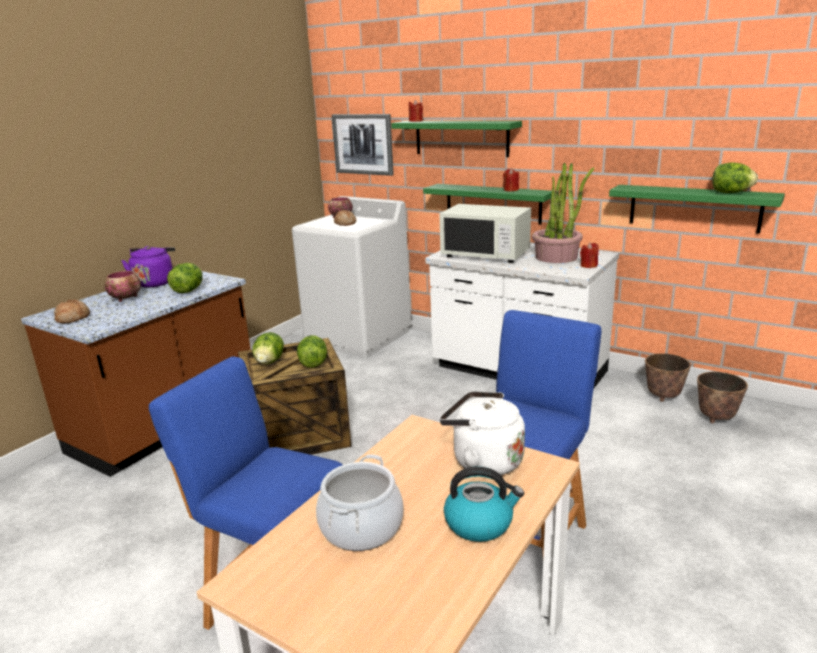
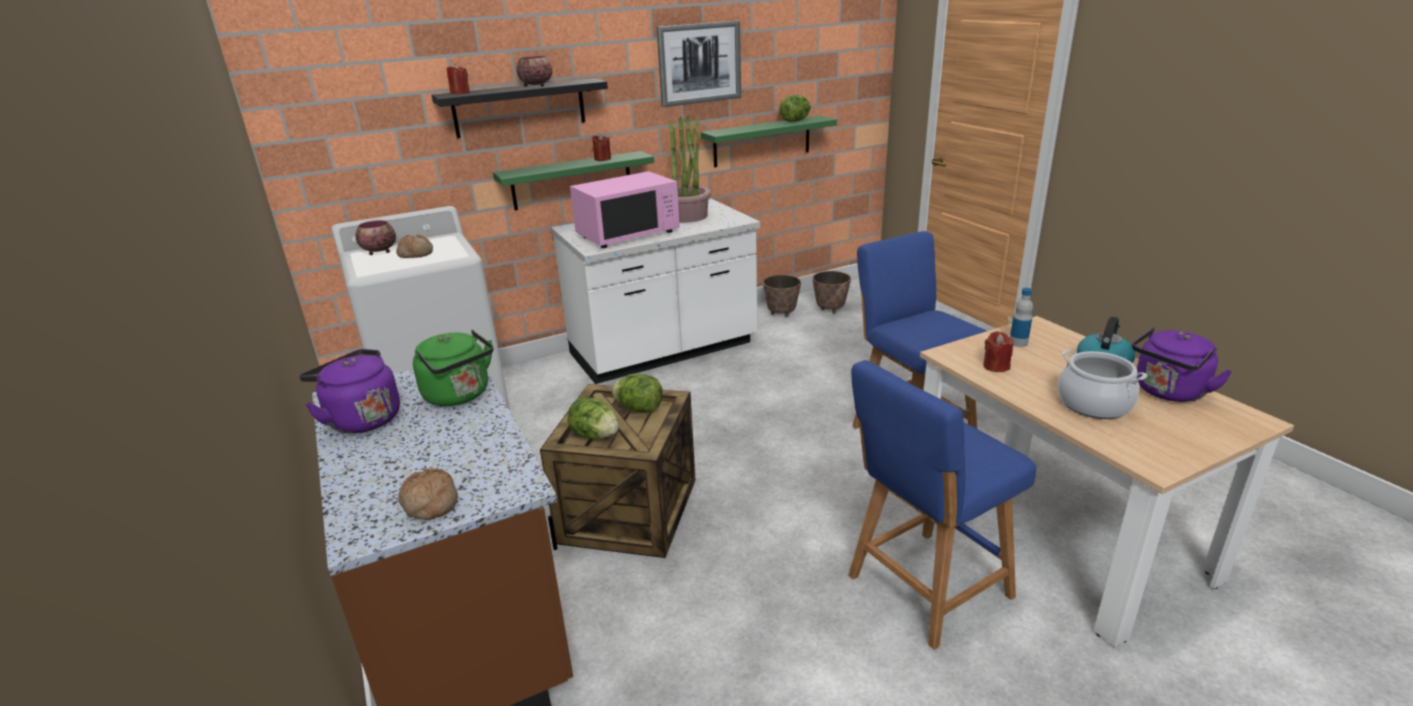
camera: 60 degrees left, 5 degrees up
(126, 298) = (405, 448): bowl -> bowl (536, 85)
(188, 291) = (460, 395): lettuce -> green kettle
(363, 144) = (356, 138): picture -> picture (699, 63)
(432, 581) = (1167, 392): none -> purple kettle
(461, 138) = (519, 108): green shelf -> black shelf
(483, 461) = (1018, 343): white kettle -> bottle
(486, 254) = (628, 234): white microwave -> pink microwave
(588, 266) = (729, 213): red candle -> red candle (996, 366)

